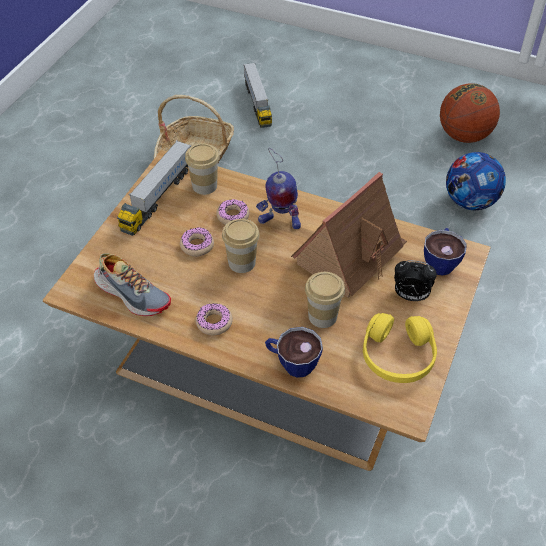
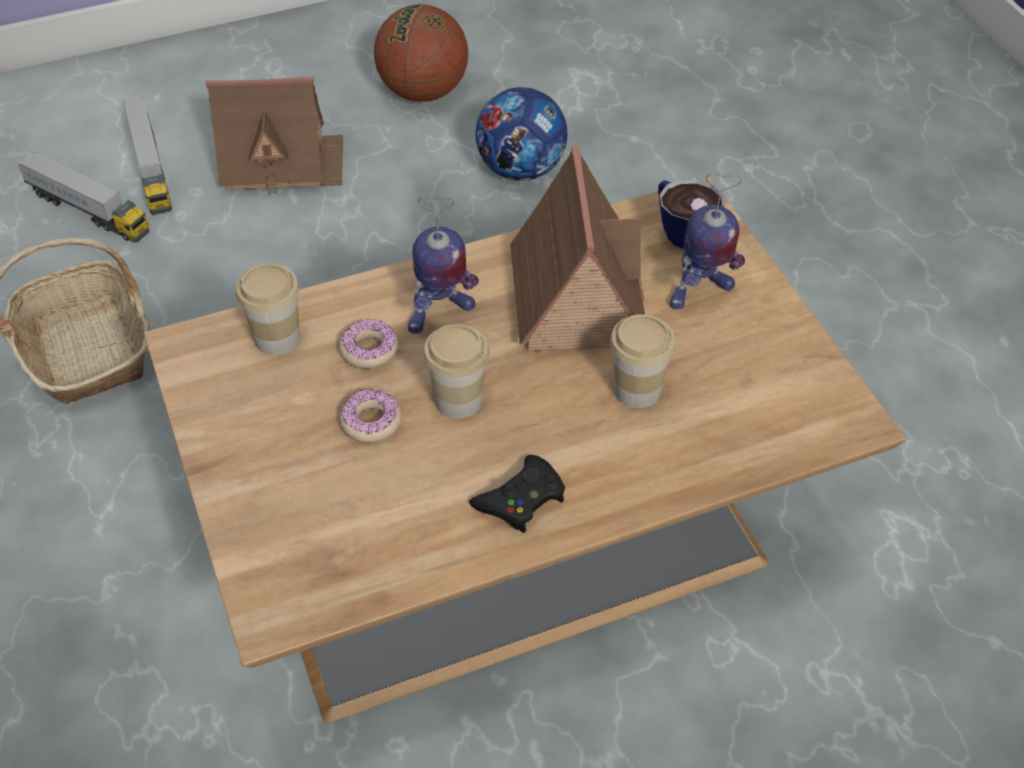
camera: 45 degrees left, 0 degrees up
(132, 293) = (365, 550): shoe -> none
(157, 198) = (229, 400): toy truck -> toy truck (151, 169)
(214, 322) = (521, 499): donut -> black game controller
(292, 363) = (673, 471): cup -> none
(359, 130) = (282, 163): none -> toy house
(397, 356) = (770, 370): yellow headphones -> none
(410, 296) = (699, 293): alarm clock -> toy robot

